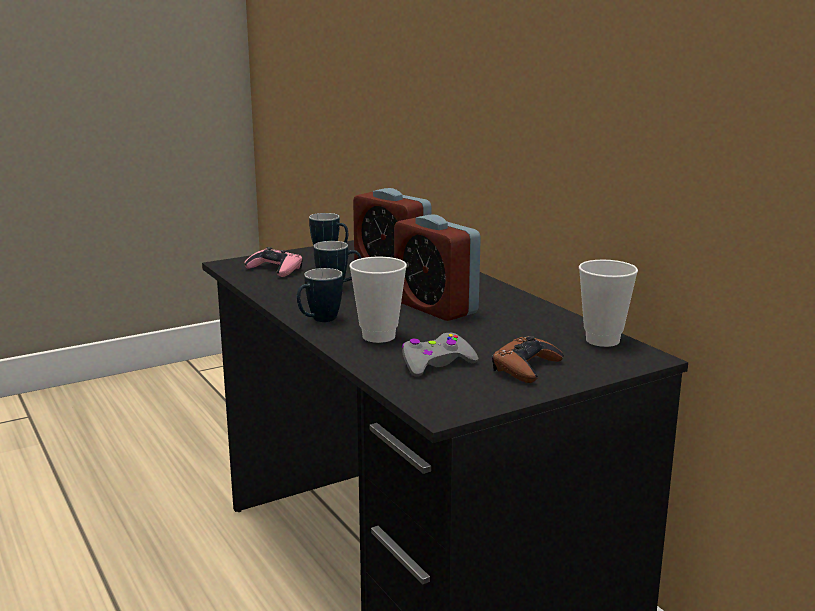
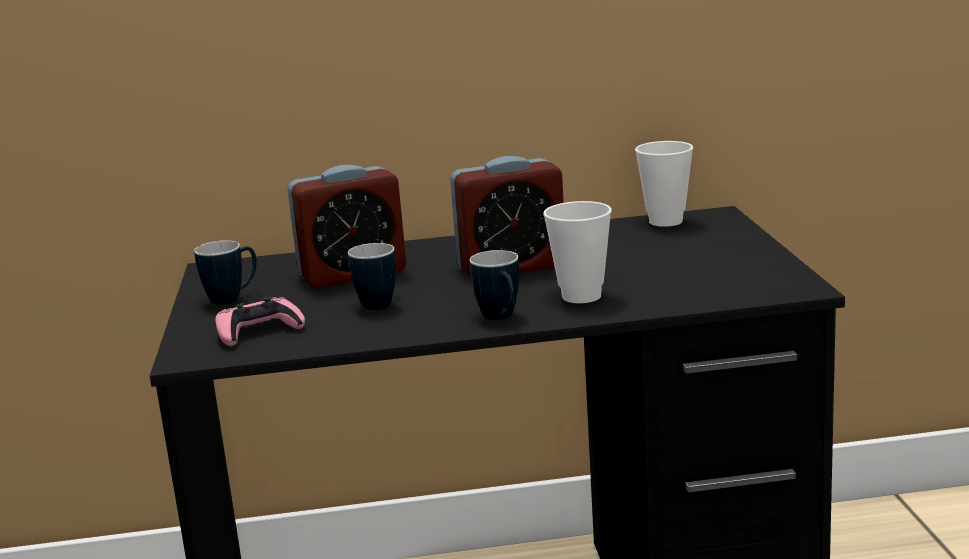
camera: 65 degrees left, 0 degrees up
(436, 364) = (681, 280): grey game controller -> none
(526, 367) = (714, 251): brown game controller -> none

